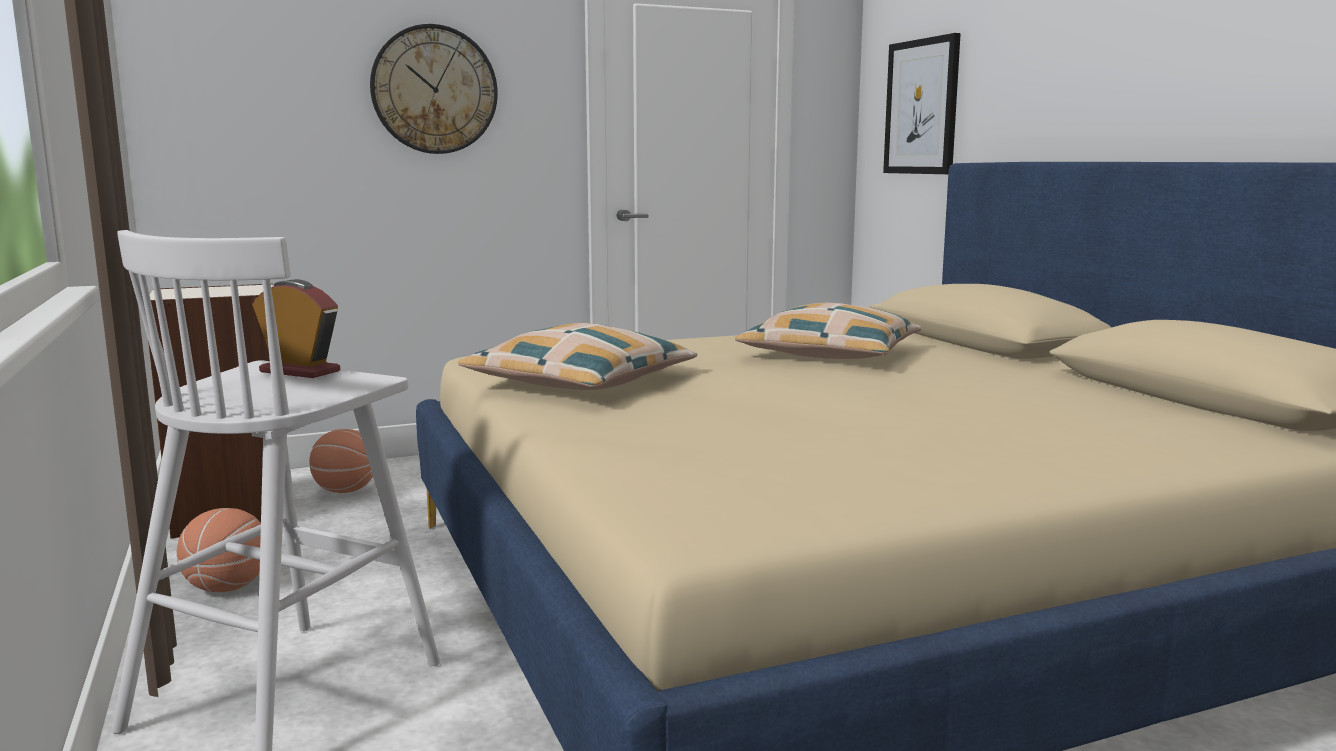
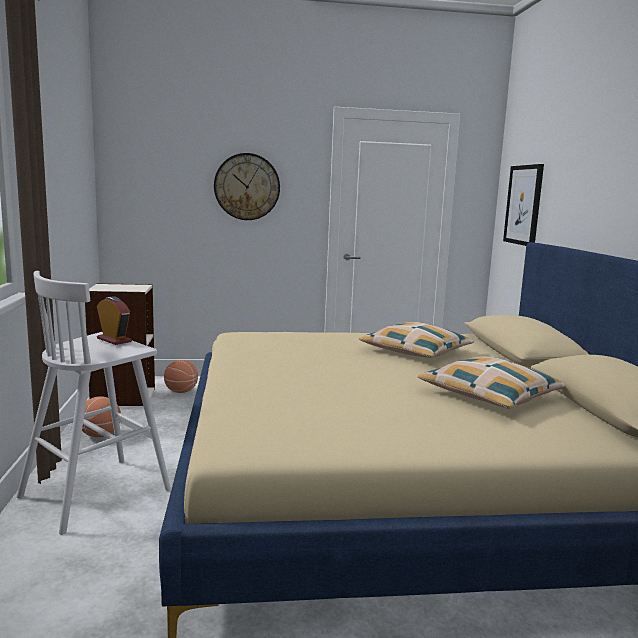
camera: 15 degrees right, 0 degrees up
(580, 382) = (263, 356): pillow -> pillow (489, 395)

